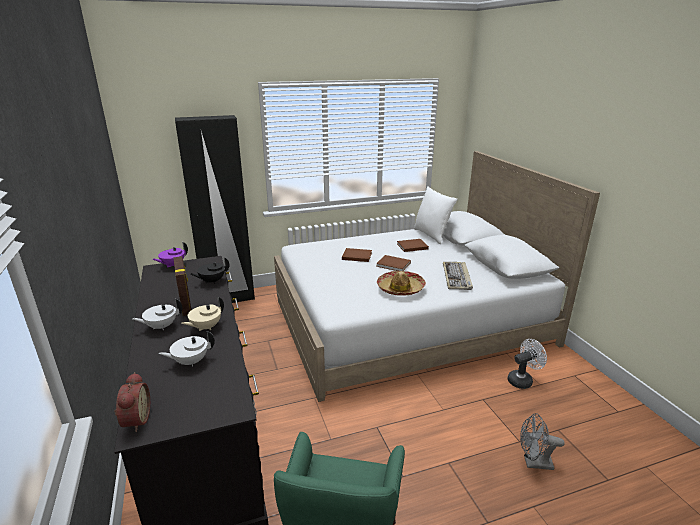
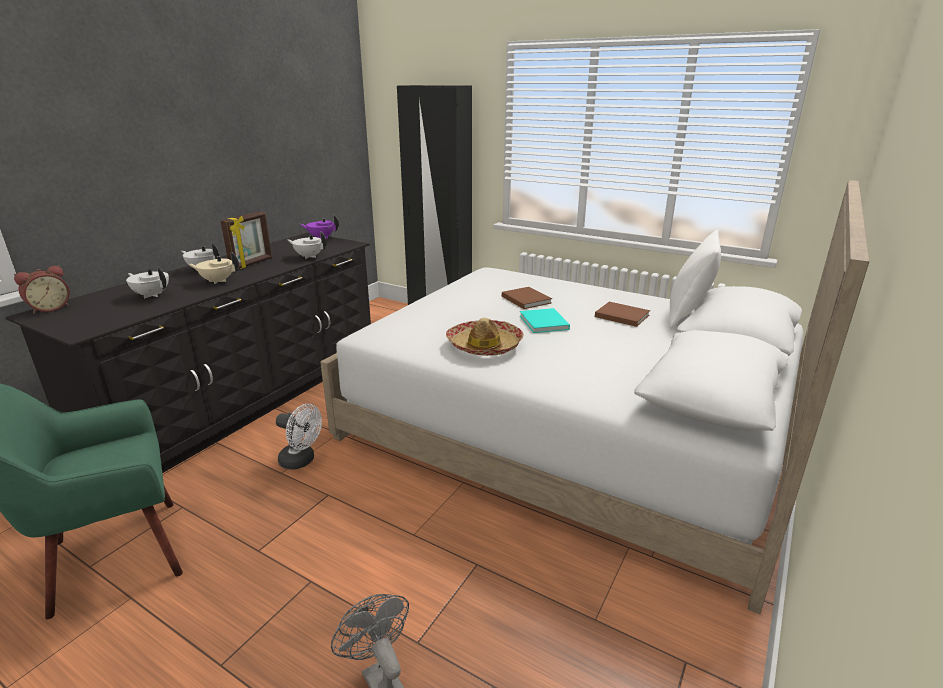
camera: 50 degrees right, 0 degrees up
(212, 281) = (309, 256): black teapot -> white teapot
(394, 265) = (544, 323): brown book -> turquoise book
(457, 277) = (587, 369): keyboard -> none
(522, 380) = (579, 592): white fan -> white fan (301, 461)

